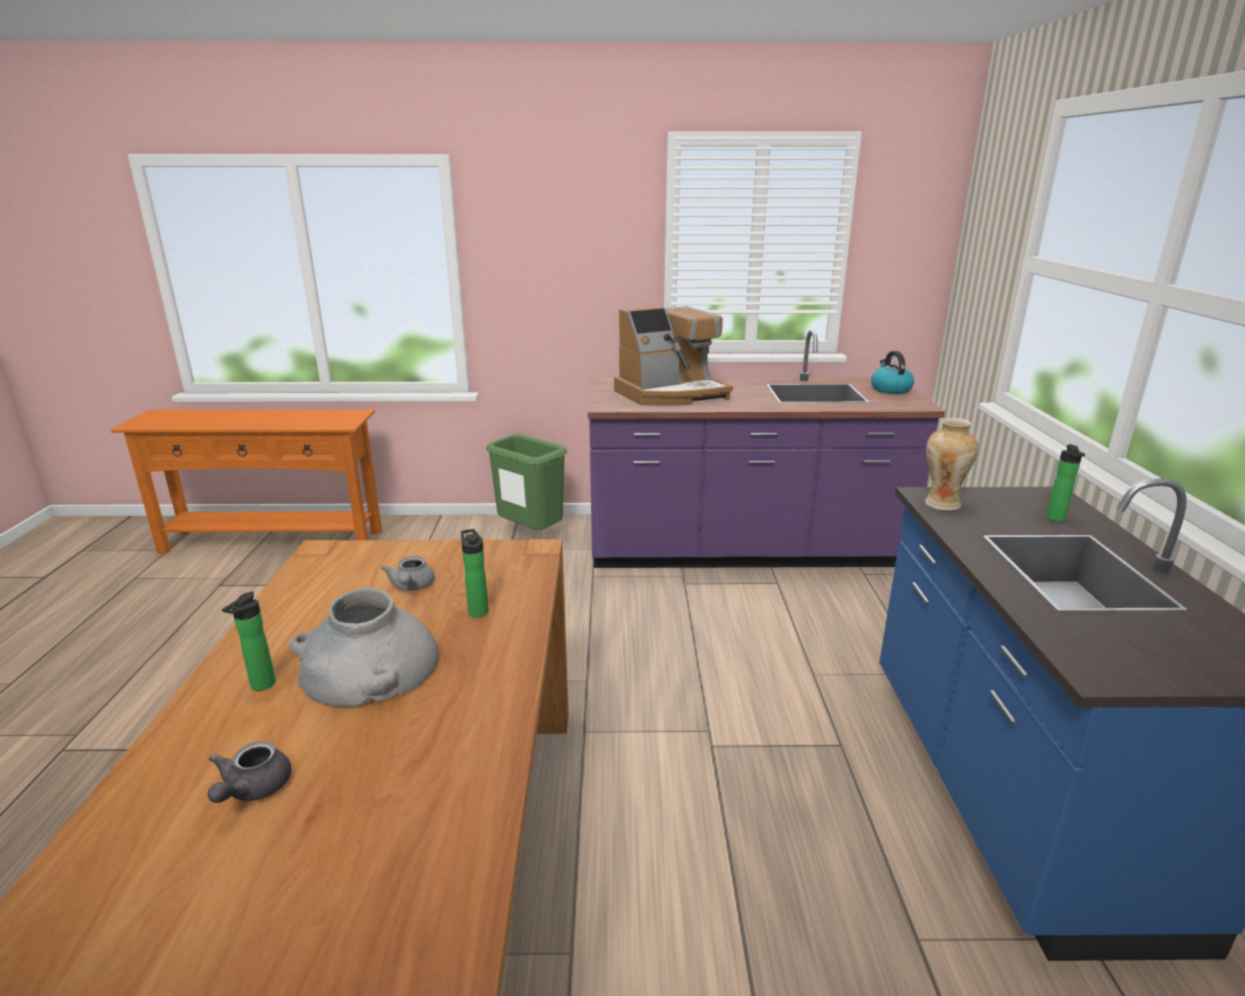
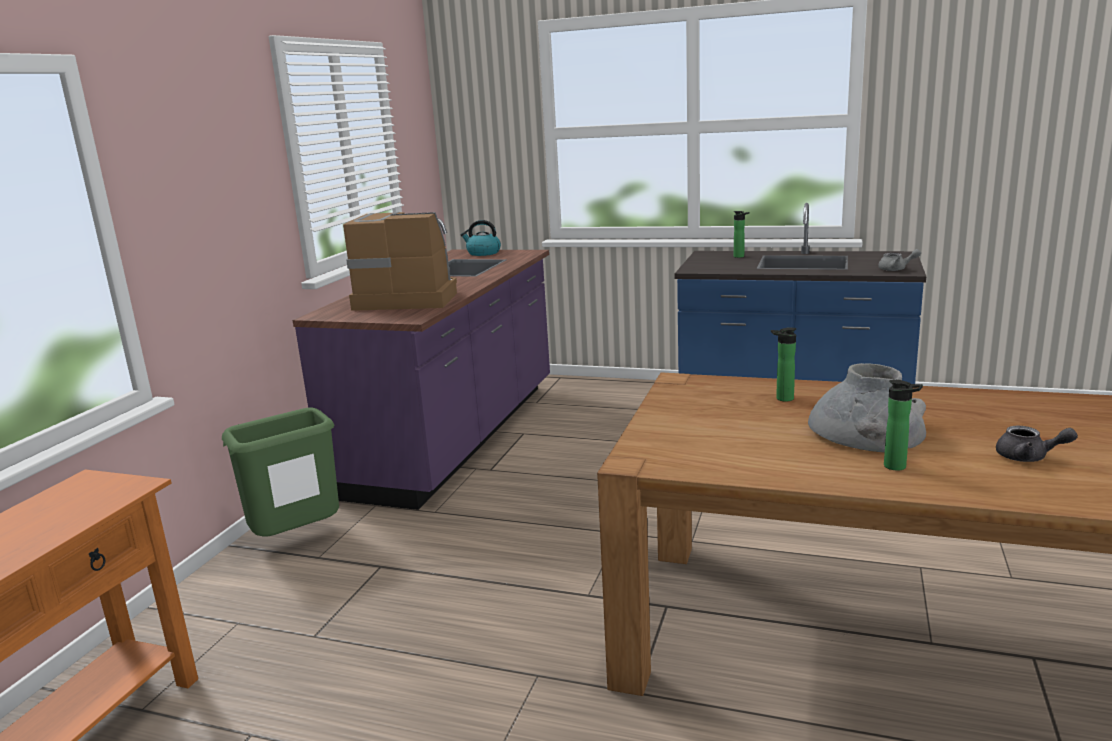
camera: 70 degrees left, 5 degrees down
(411, 587) = (733, 421): grey teapot -> grey teapot (896, 269)
(671, 394) = (406, 299): coffee machine -> coffee machine turned 75 degrees counterclockwise
(941, 504) = (709, 269): vase -> none

